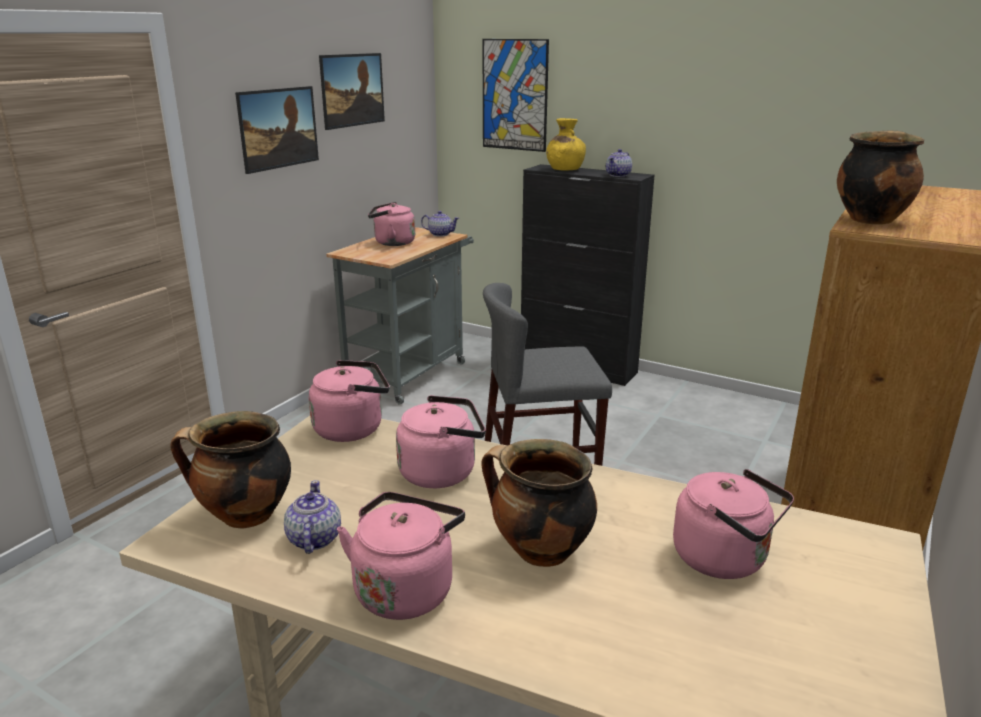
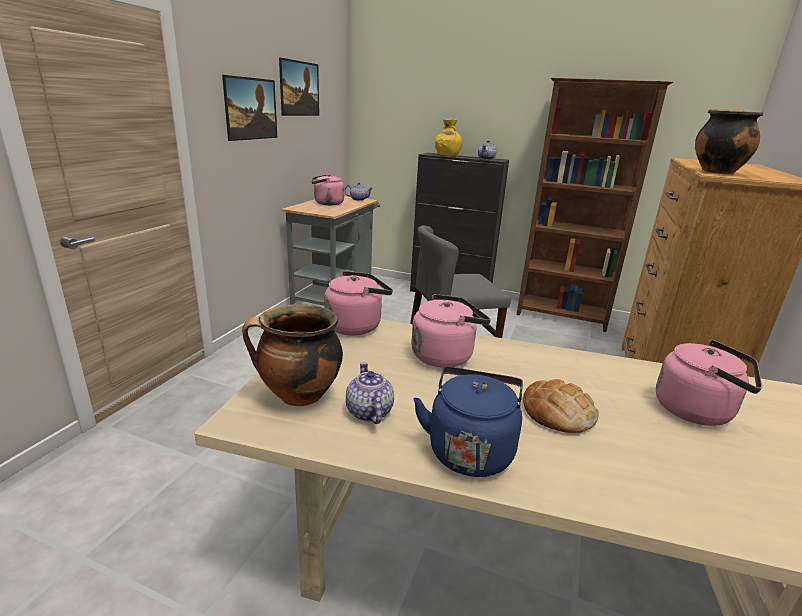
camera: 10 degrees left, 0 degrees up
(405, 588) = (470, 449): pink kettle -> blue kettle
(514, 95) = (409, 103): picture -> none
(539, 552) = (558, 413): cooking pot -> bread
(736, 406) = (562, 317): none -> brown bookcase

